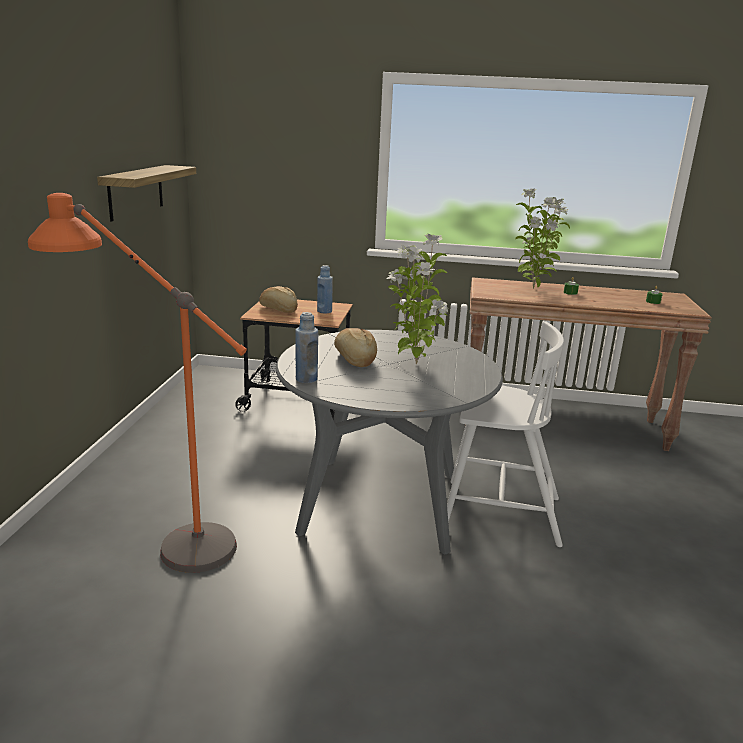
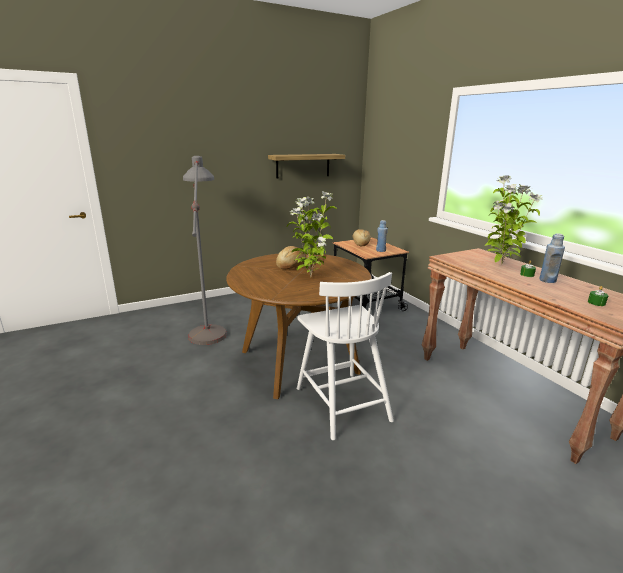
camera: 55 degrees right, 0 degrees up
(157, 533) = (208, 323): orange floor lamp -> grey floor lamp
(306, 379) = (248, 264): blue bottle -> blue bottle (547, 280)
(381, 502) = (299, 361): grey dining table -> brown dining table

